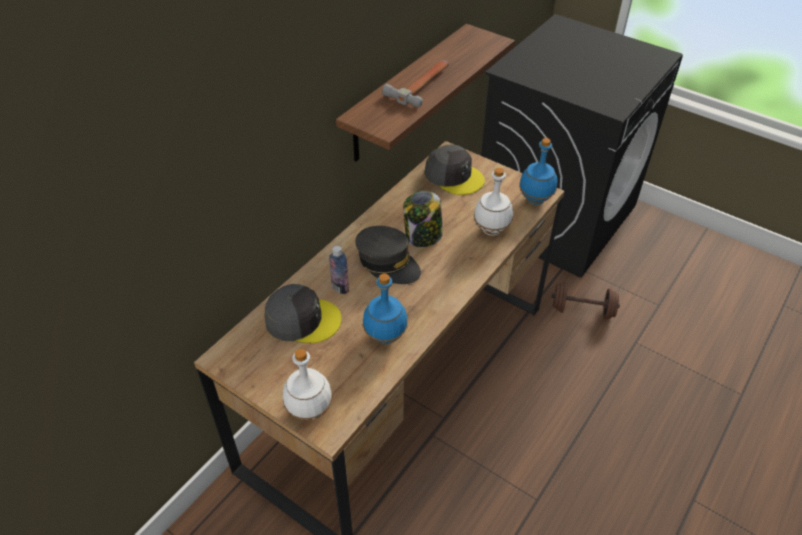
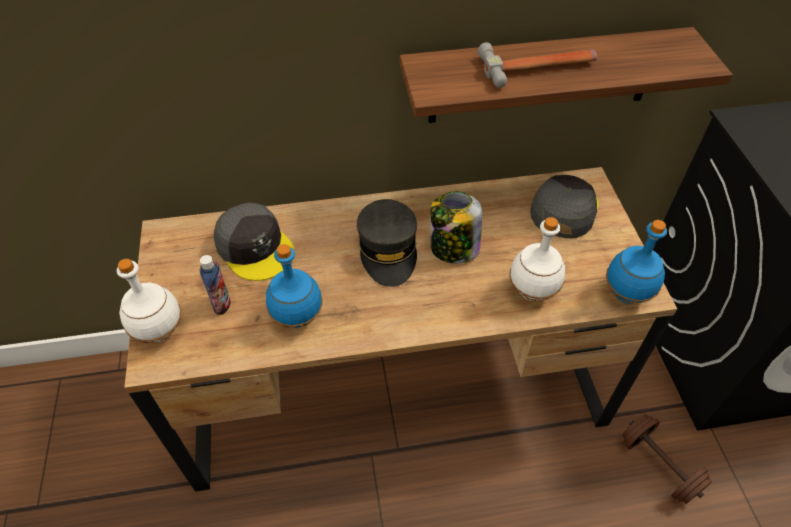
camera: 45 degrees right, 5 degrees up
(340, 287) = (319, 242): bottle -> bottle (222, 304)
(454, 176) = (563, 209): grey cap -> grey cap turned 150 degrees counterclockwise

